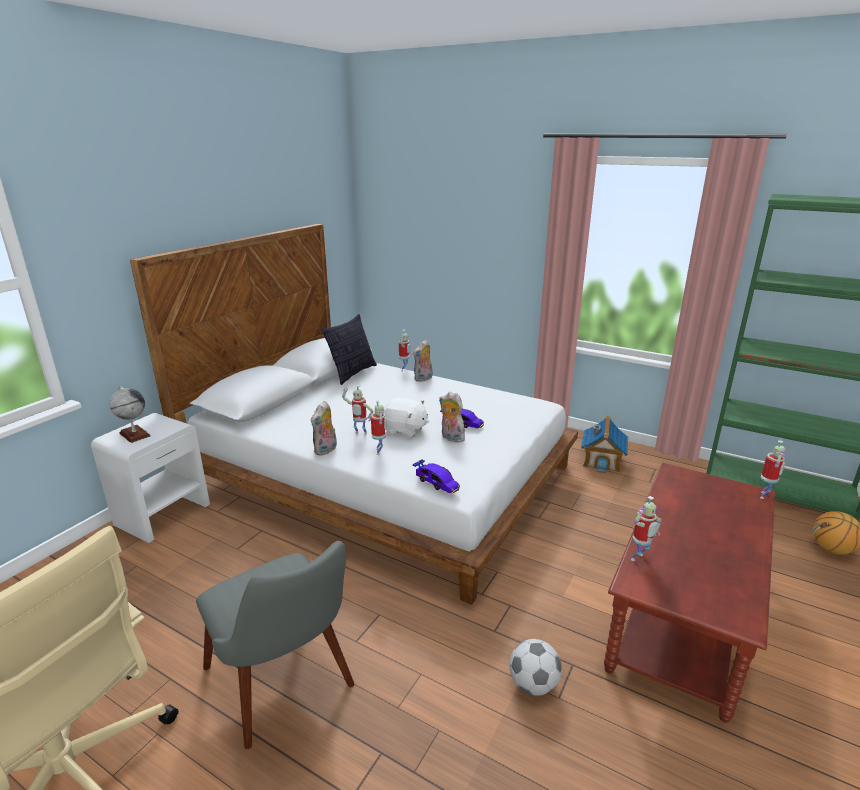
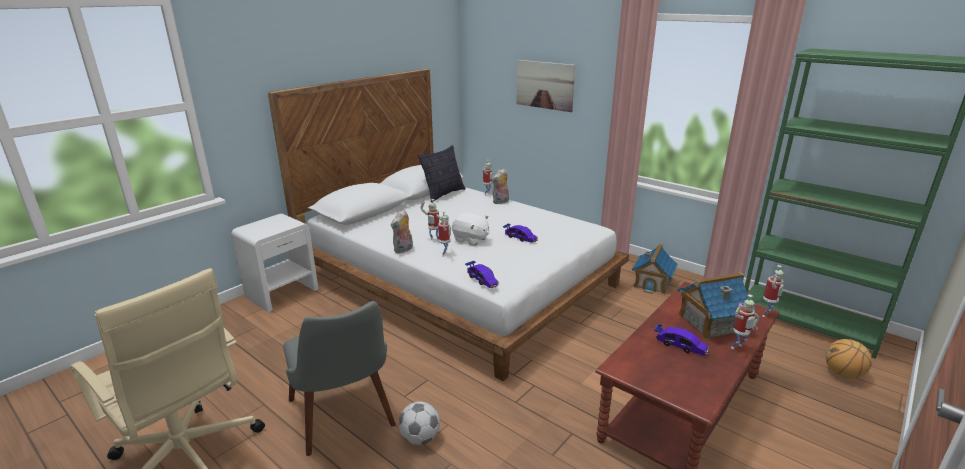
camera: 10 degrees right, 0 degrees up
(134, 434) = (263, 227): globe -> none
(451, 438) = (506, 248): plush toy -> none
(460, 239) = (545, 85): none -> picture
(533, 684) = (534, 443): football -> football (420, 438)
(638, 558) = (630, 350): toy robot -> toy robot (737, 348)
(691, 546) = (680, 345): none -> toy car
(710, 513) = (710, 323): none -> toy house

